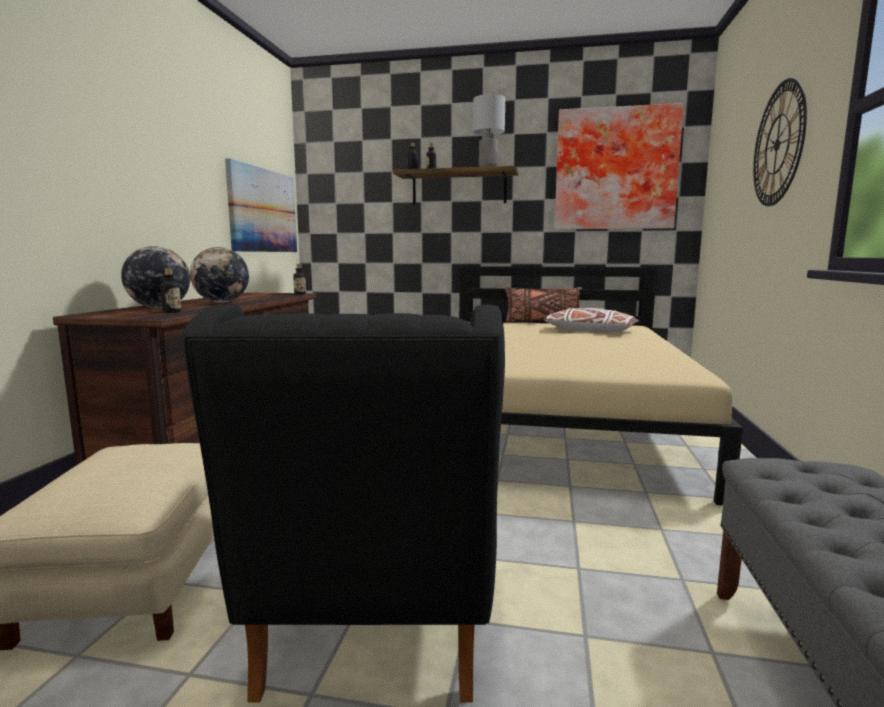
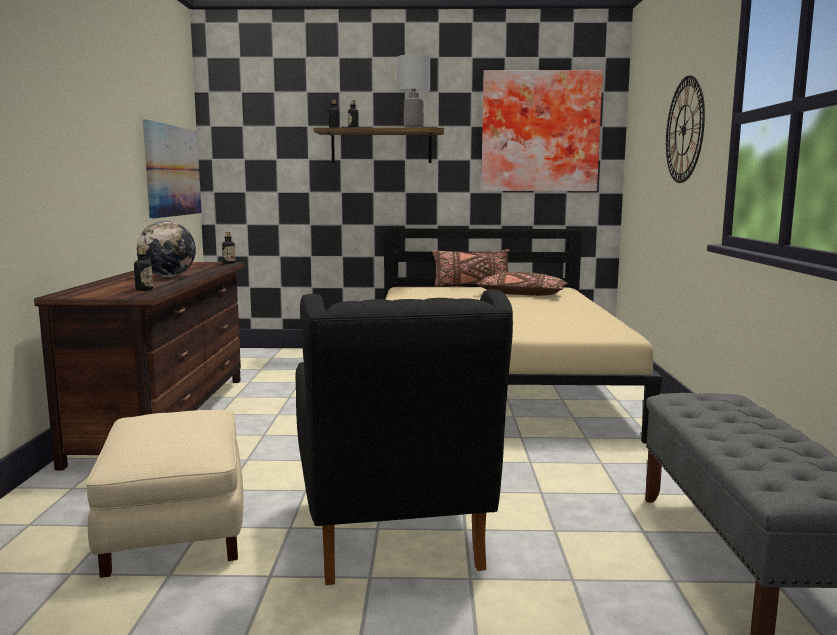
camera: 10 degrees left, 0 degrees up
(159, 307) = (118, 285): globe -> none
(589, 330) = (521, 294): white pillow -> brown pillow

